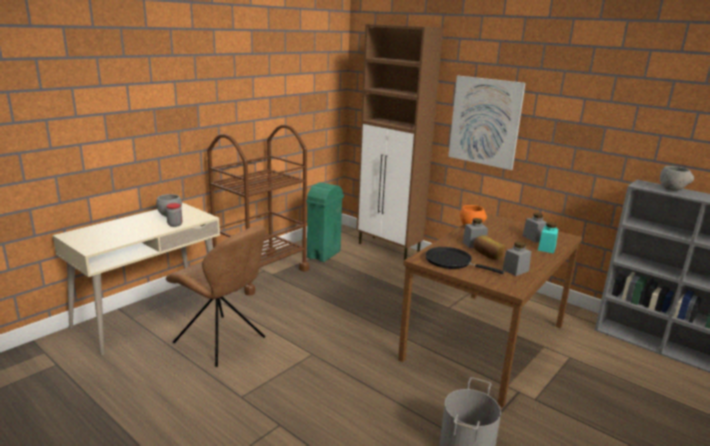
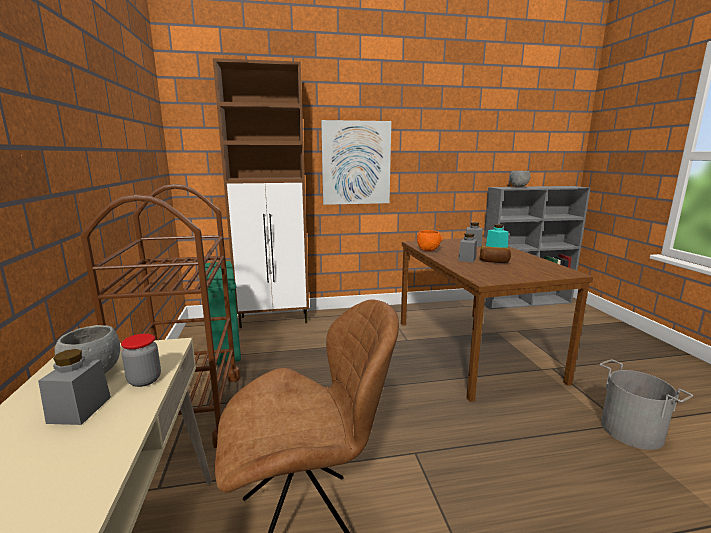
camera: 50 degrees left, 5 degrees down
(451, 262) = (499, 274): black frying pan -> none
(515, 270) = (533, 263): grey jar -> grey jar (80, 410)

